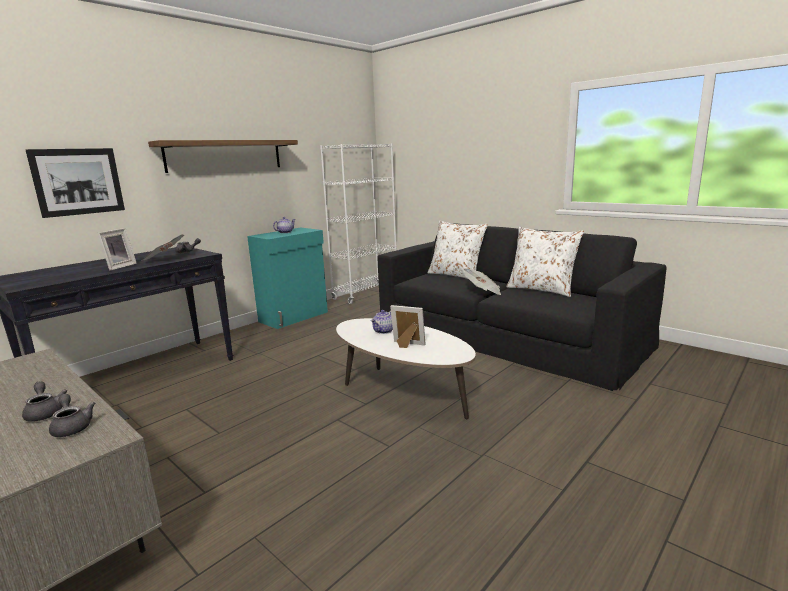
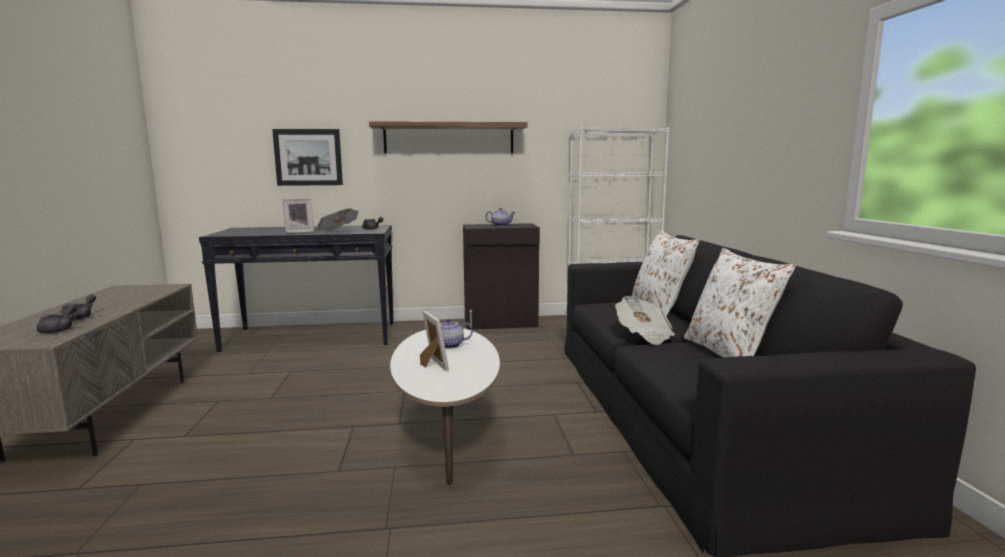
camera: 40 degrees right, 5 degrees down
(294, 317) = (501, 323): turquoise cabinet -> black cabinet

